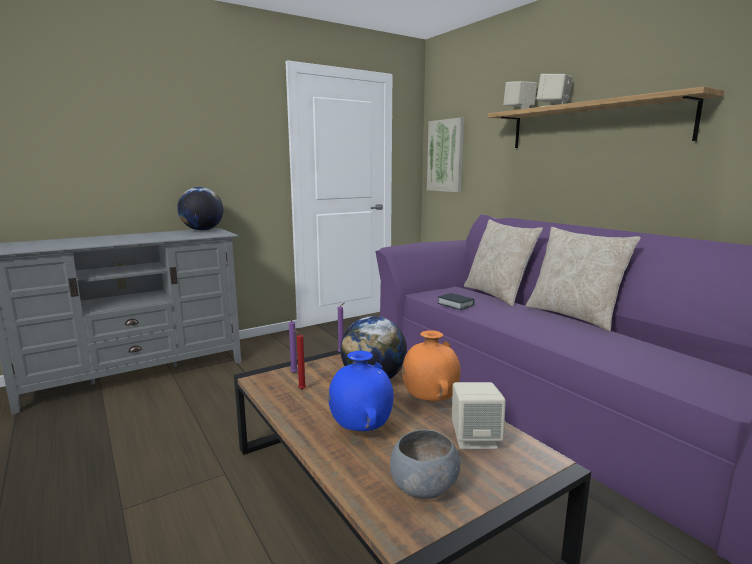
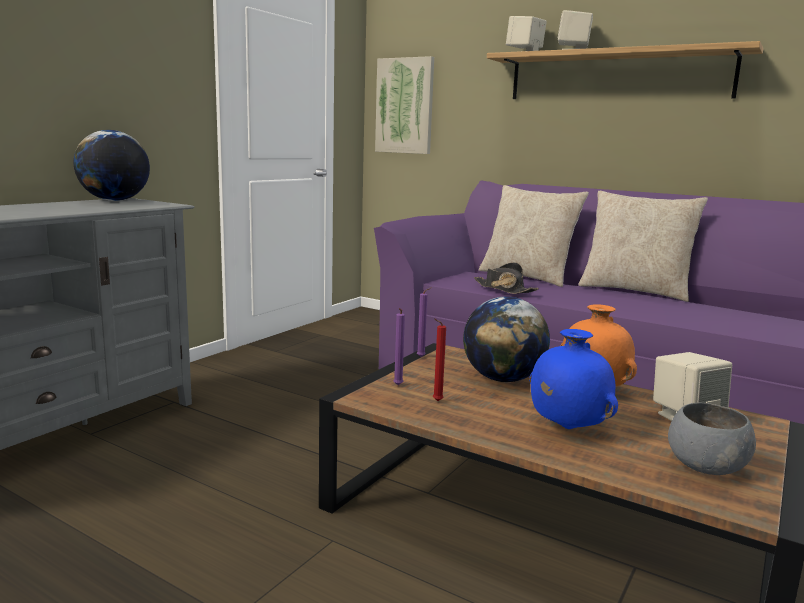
camera: 25 degrees left, 0 degrees up
(455, 305) = (503, 289): book -> black hat

